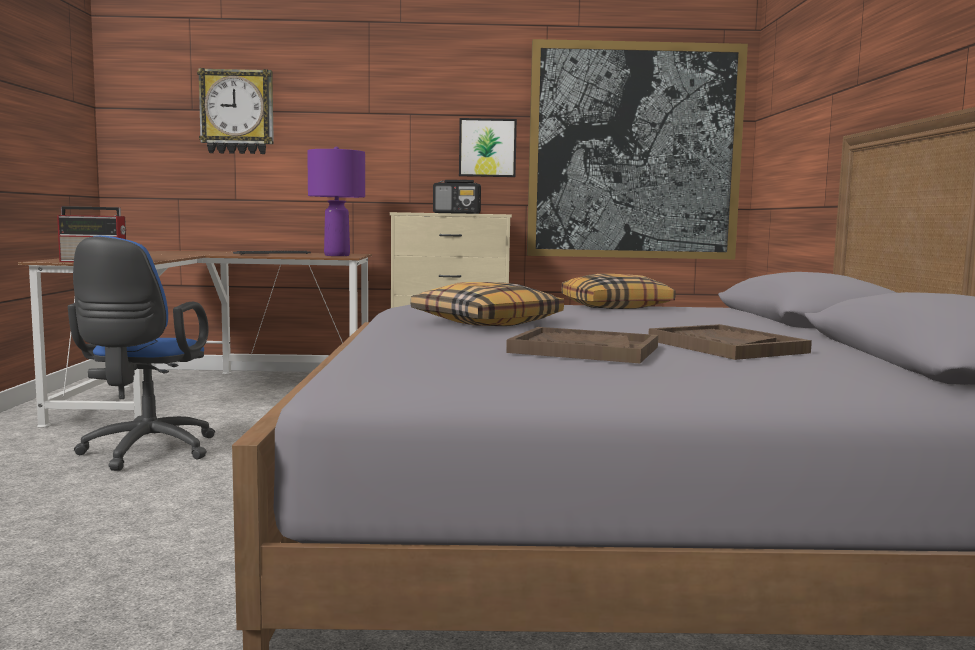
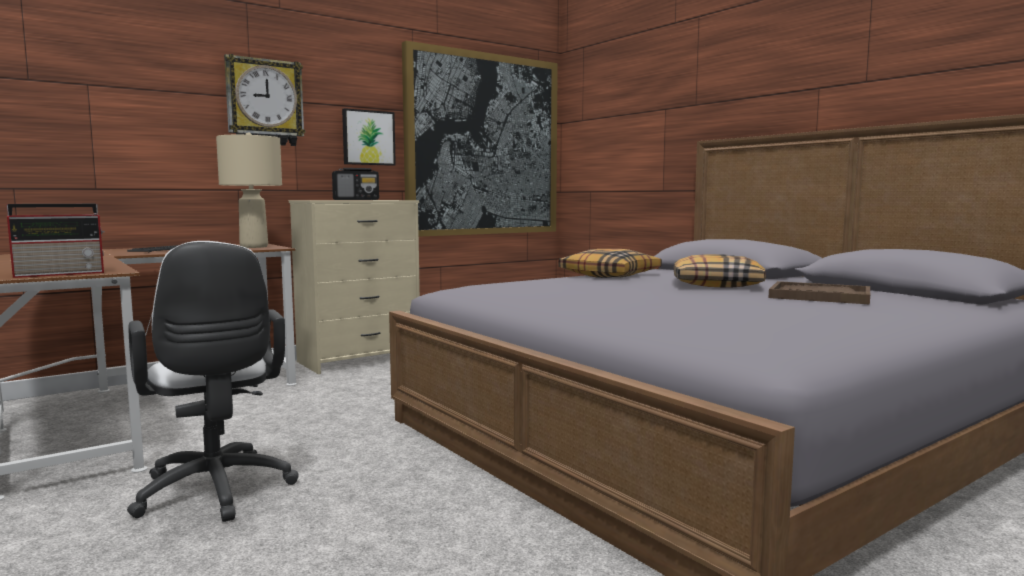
camera: 35 degrees left, 0 degrees up
(145, 452) = (216, 493): blue office chair -> white office chair
(237, 112) = (94, 87): wall clock -> wall clock (264, 102)
(336, 255) = (254, 247): purple table lamp -> beige table lamp
(486, 322) = (612, 297): pillow -> pillow (716, 284)
(583, 350) = (782, 310): brown tray -> none

